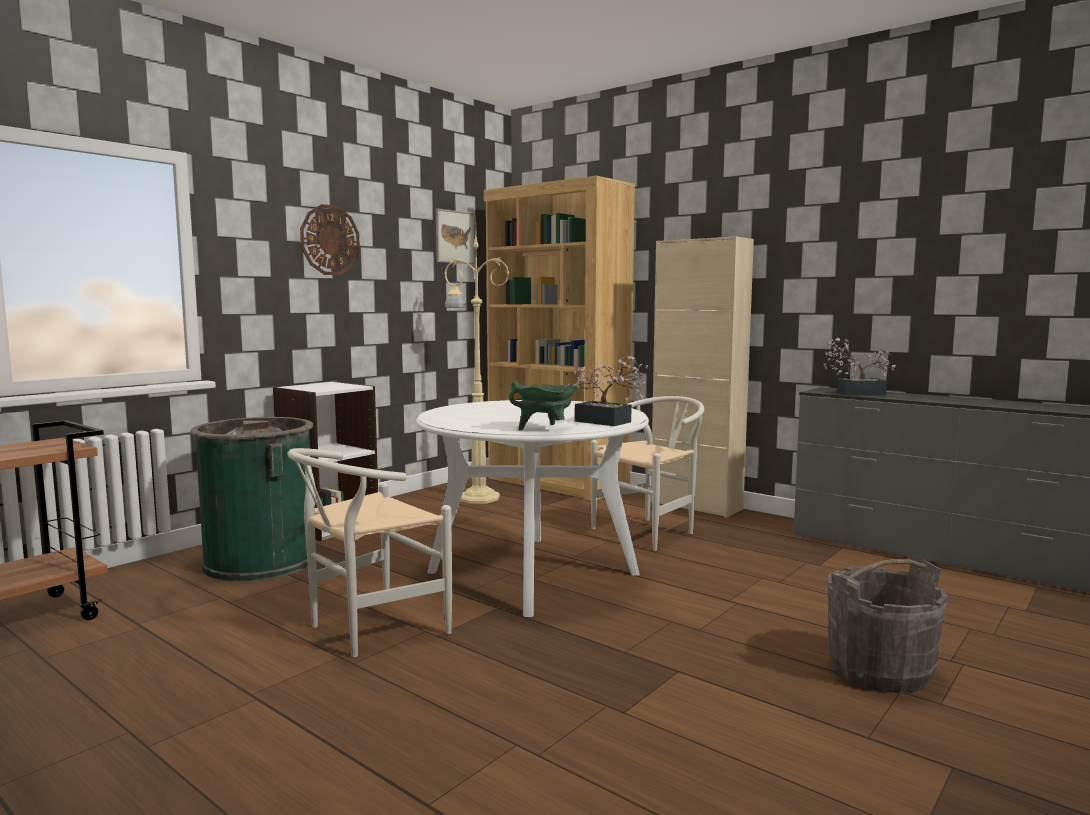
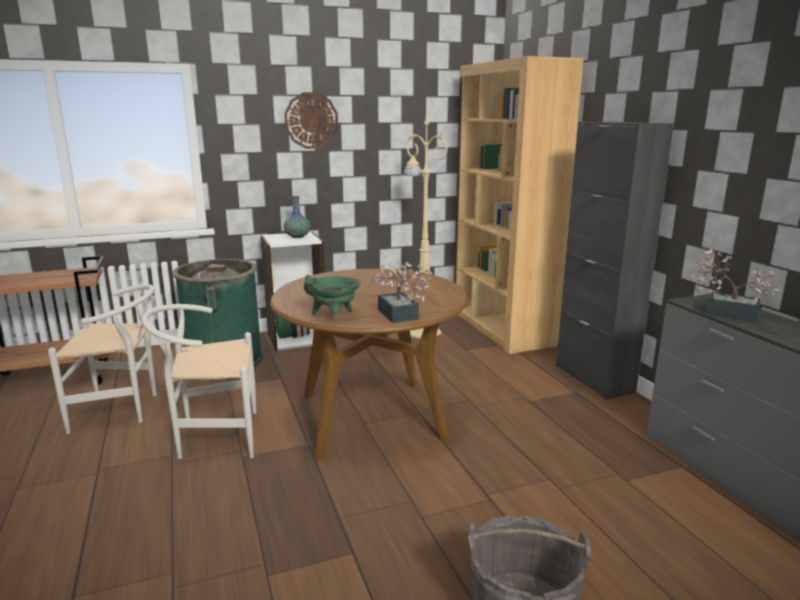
camera: 30 degrees right, 10 degrees up
(331, 385) = (297, 237): none -> vase
(455, 237) = (435, 109): picture -> none
(533, 572) = (371, 417): white dining table -> brown dining table
(651, 531) = (516, 398): white chair -> white chair (122, 409)
(696, 506) = (593, 379): beige cabinet -> black cabinet

